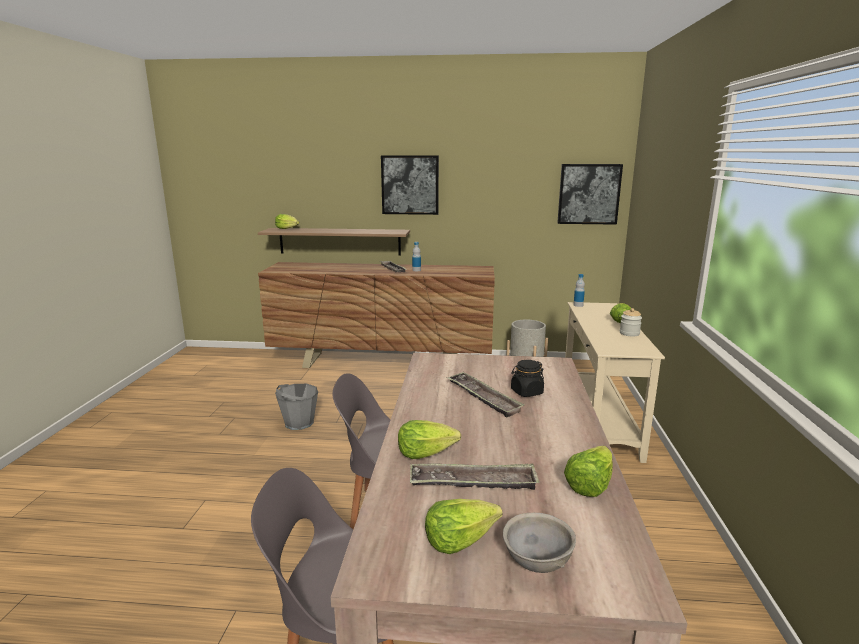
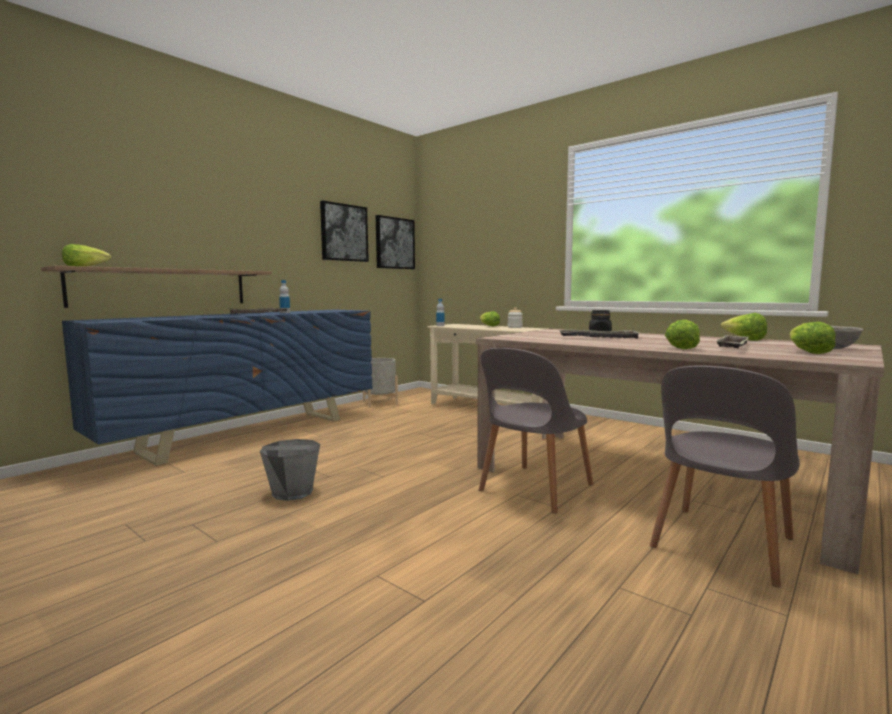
camera: 55 degrees left, 10 degrees down
(382, 363) = (249, 434): brown cabinet -> blue cabinet
(410, 185) = (249, 221): picture -> picture (344, 232)

